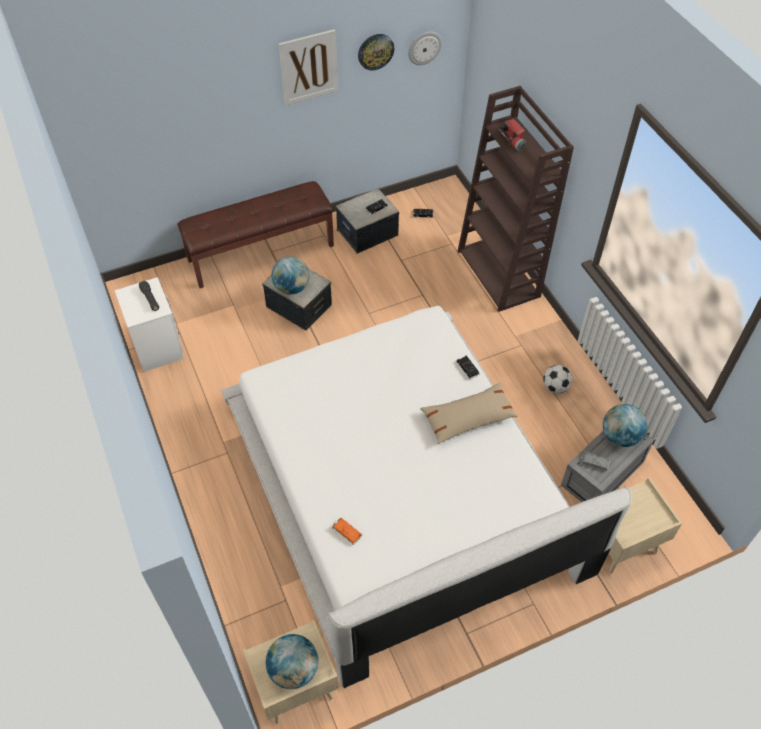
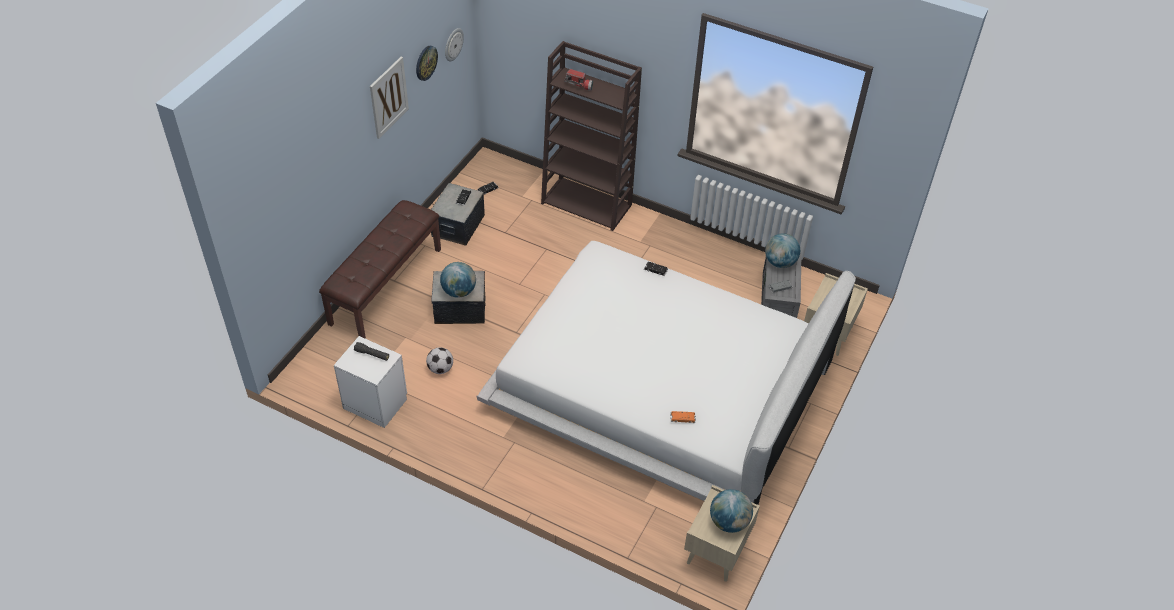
camera: 40 degrees left, 5 degrees down
(468, 418) = (688, 301): beige pillow -> none
(555, 387) = (699, 260): football -> football (440, 369)

